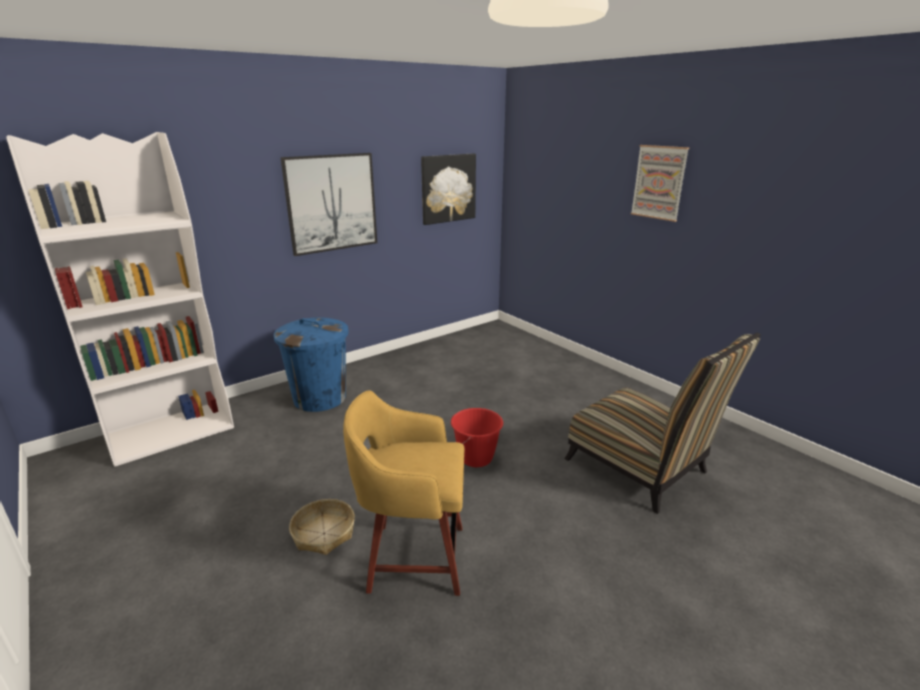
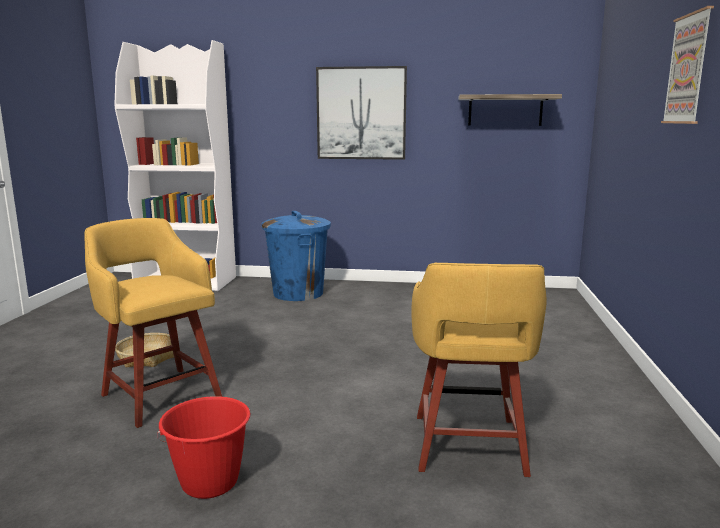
camera: 45 degrees right, 10 degrees down
(448, 188) = (505, 110): picture -> shelf
(476, 458) = (327, 366): red bucket -> red bucket (210, 482)
(642, 470) = (468, 447): chair -> yellow stool

